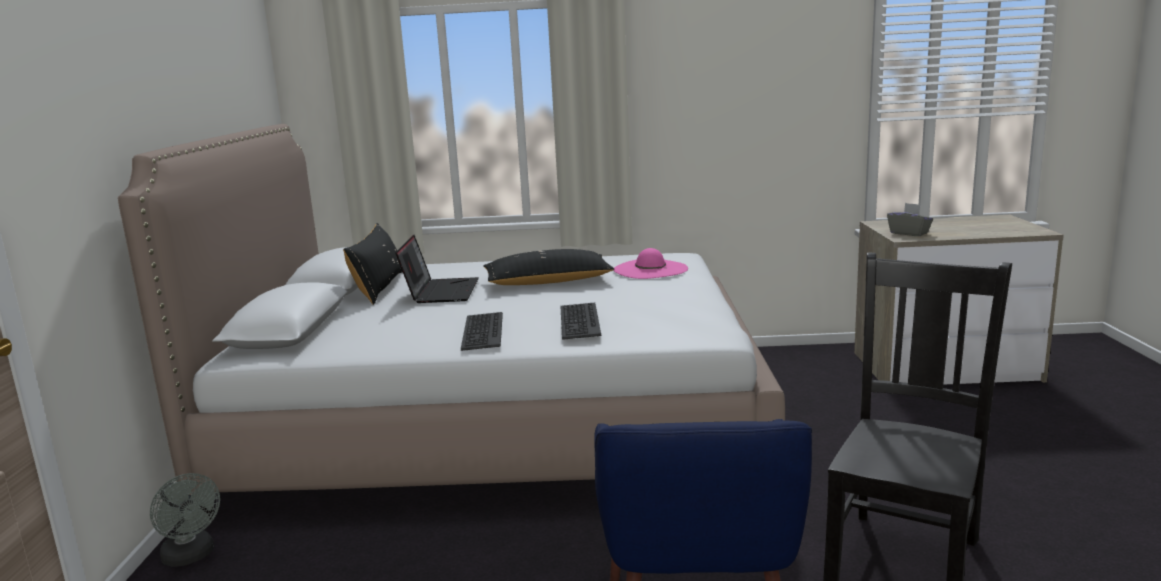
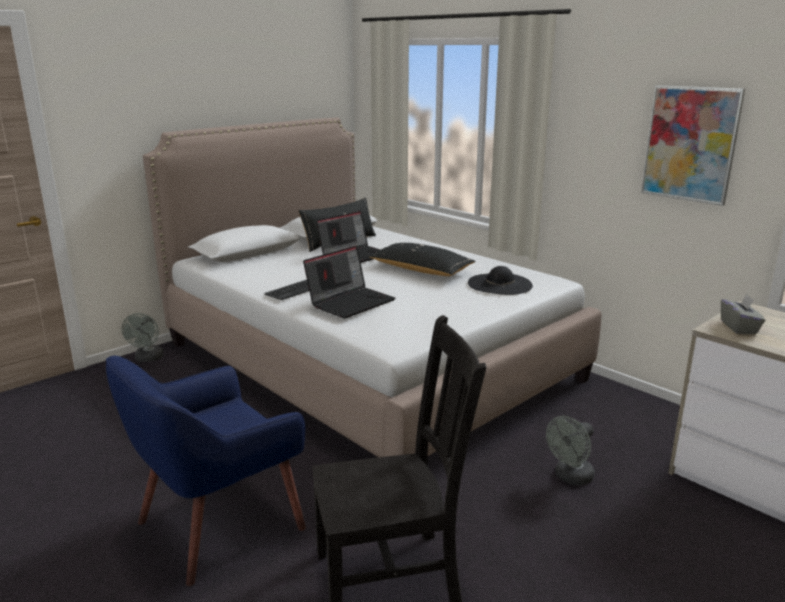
camera: 45 degrees right, 5 degrees up
(578, 321) = (351, 302): keyboard -> laptop
(650, 269) = (500, 284): pink hat -> black hat
(775, 90) = (690, 144): none -> picture
(847, 422) = (570, 477): none -> grey fan

